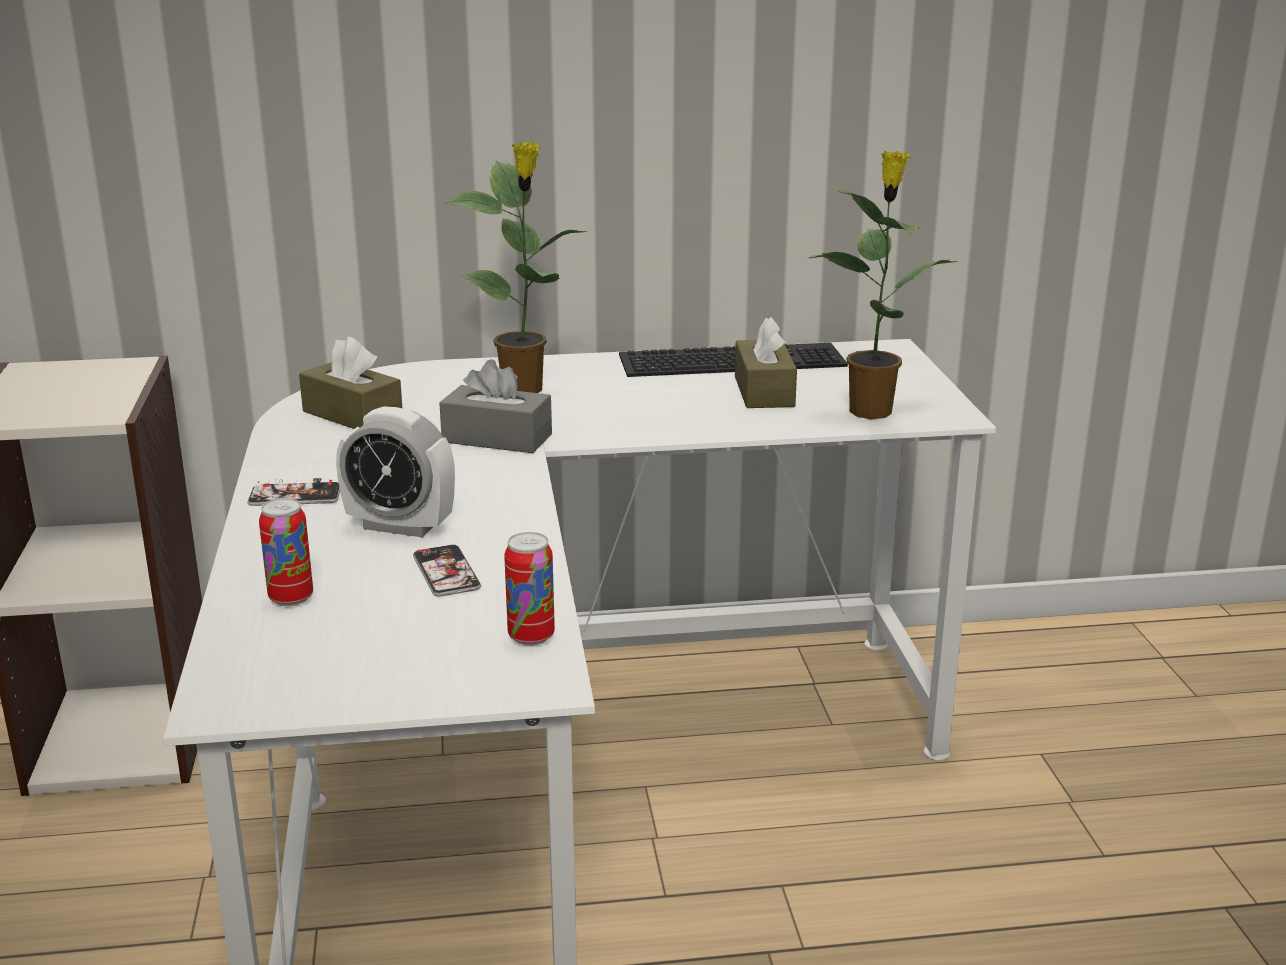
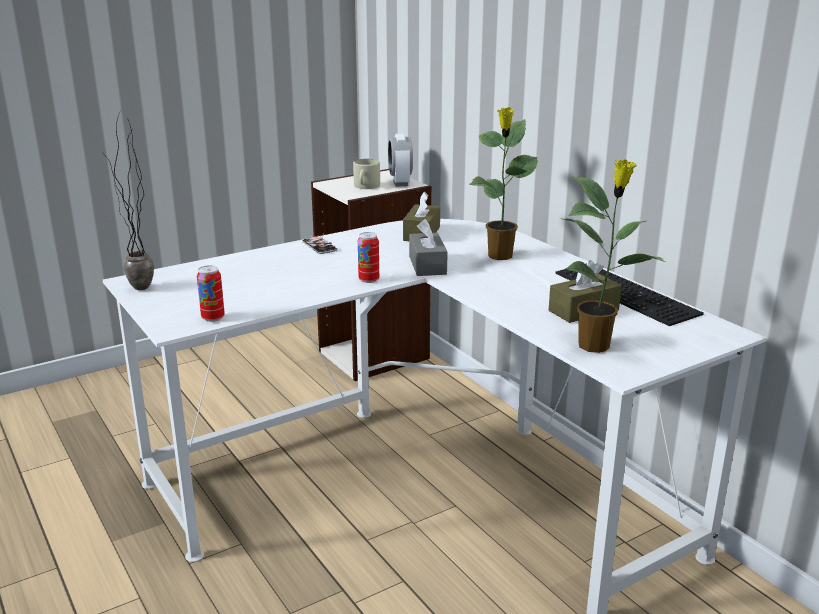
camera: 65 degrees right, 0 degrees up
(73, 396) = (366, 186): none -> beige mug
(291, 598) = (221, 269): can -> can (369, 280)
(305, 697) = (140, 291): none -> potted plant
(400, 526) = (305, 270): alarm clock -> alarm clock (400, 182)
(446, 572) = (265, 289): phone -> none

